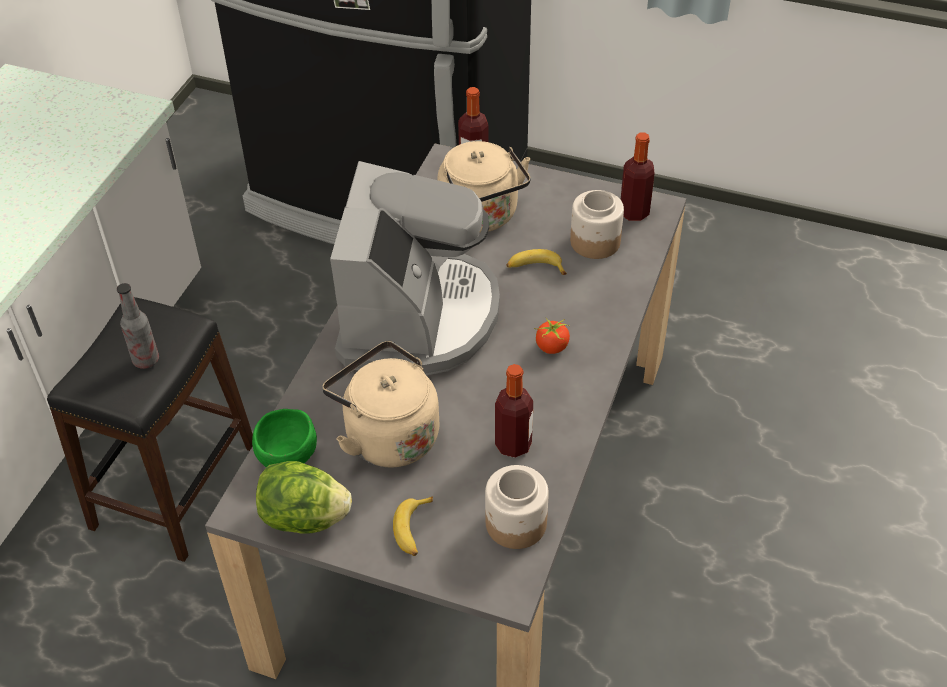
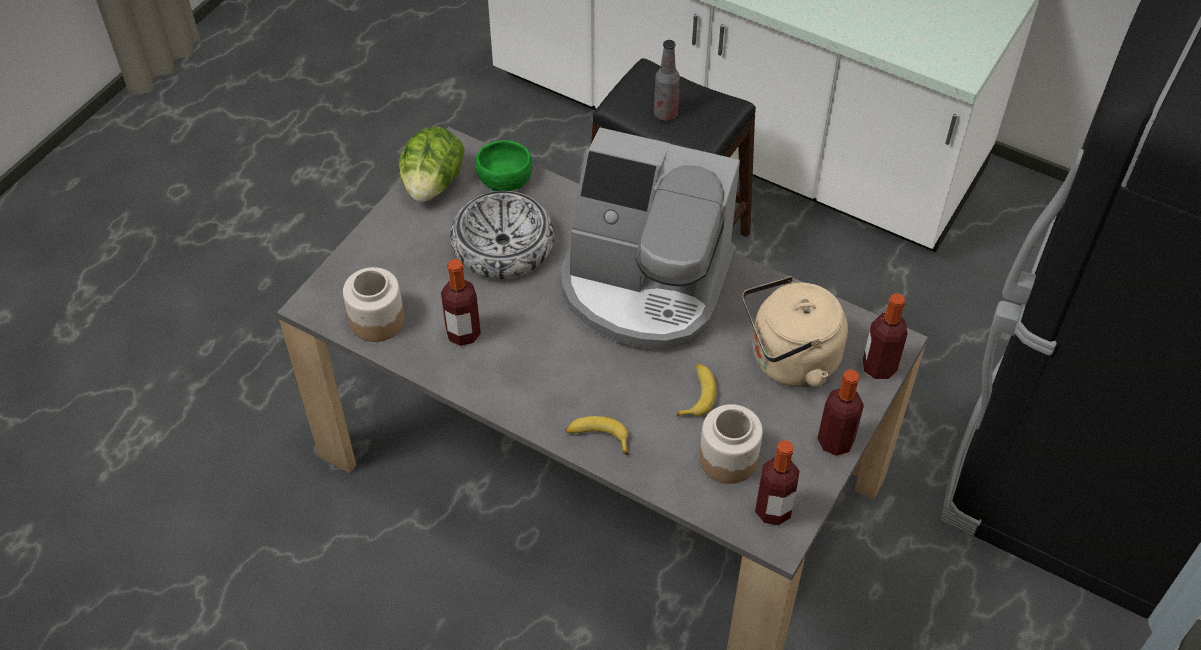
camera: 100 degrees right, 5 degrees up
(387, 435) = (503, 245): beige kettle -> bowl
(414, 530) = (396, 251): banana -> banana (597, 437)
(551, 347) = (576, 386): tomato -> none
(556, 185) = (835, 441): none -> bottle

